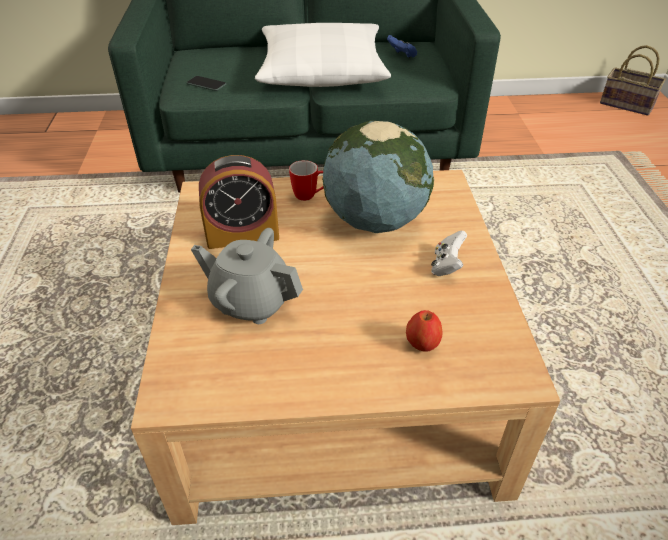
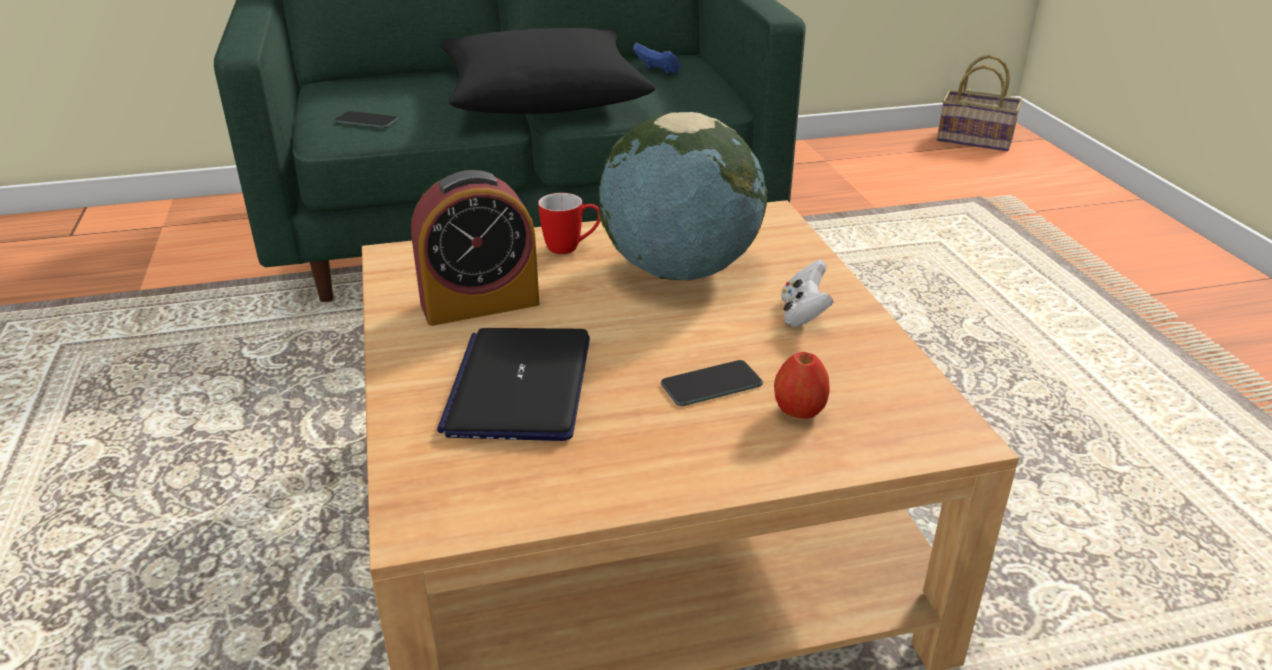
camera: 10 degrees left, 10 degrees down
(251, 302) = (520, 385): grey teapot -> laptop
(322, 70) = (542, 94): white pillow -> black pillow
(371, 315) = (711, 384): none -> phone

